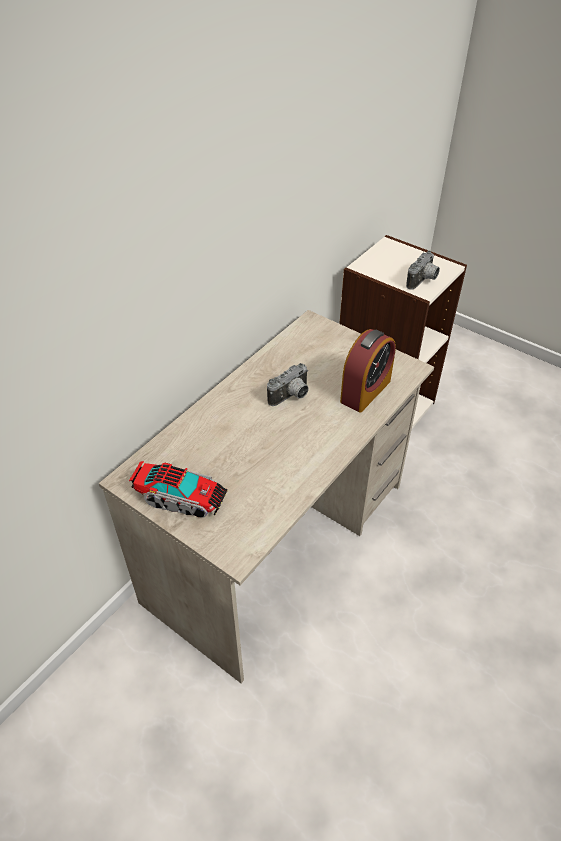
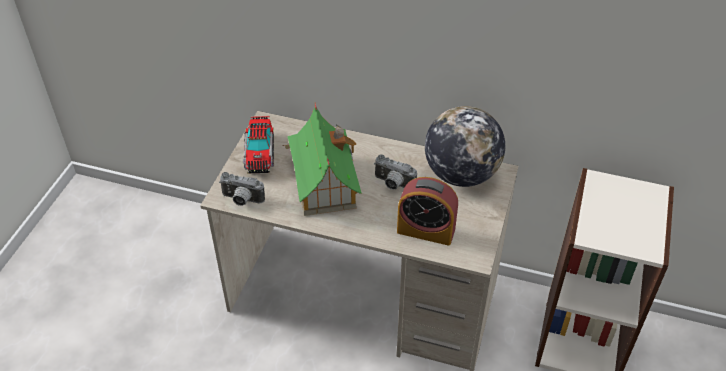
camera: 70 degrees right, 0 degrees up
(260, 450) = (324, 182): none -> toy house
(301, 347) = (461, 174): none -> globe
(423, 281) = (606, 232): camera -> camera (241, 200)

